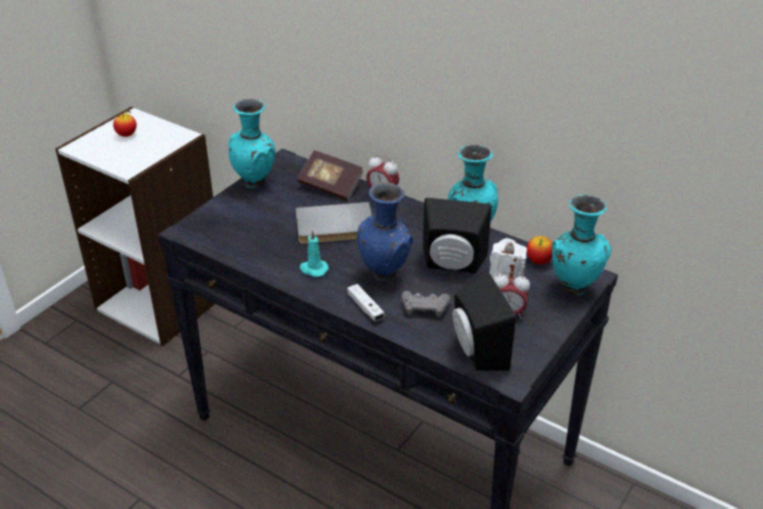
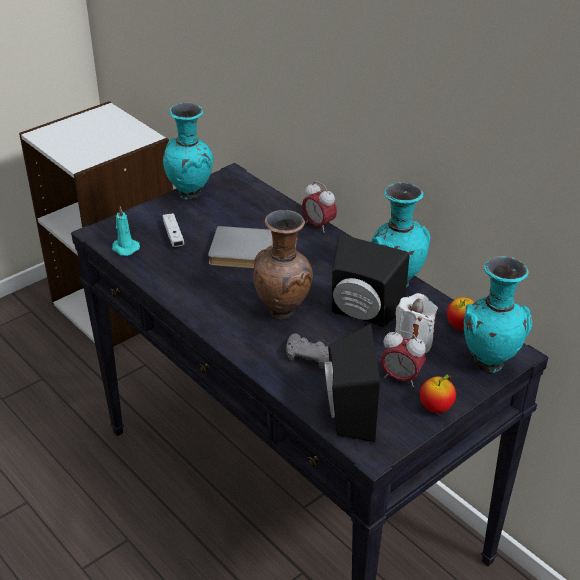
camera: 15 degrees right, 0 degrees up
(127, 135) = (92, 129): apple -> apple (436, 408)
(313, 269) = (210, 294): turquoise candle -> turquoise candle (124, 248)
(330, 186) = (267, 209): book -> none
(365, 307) = (247, 344): white game controller -> white game controller (173, 235)
(385, 274) = (284, 312): blue vase -> brown vase

